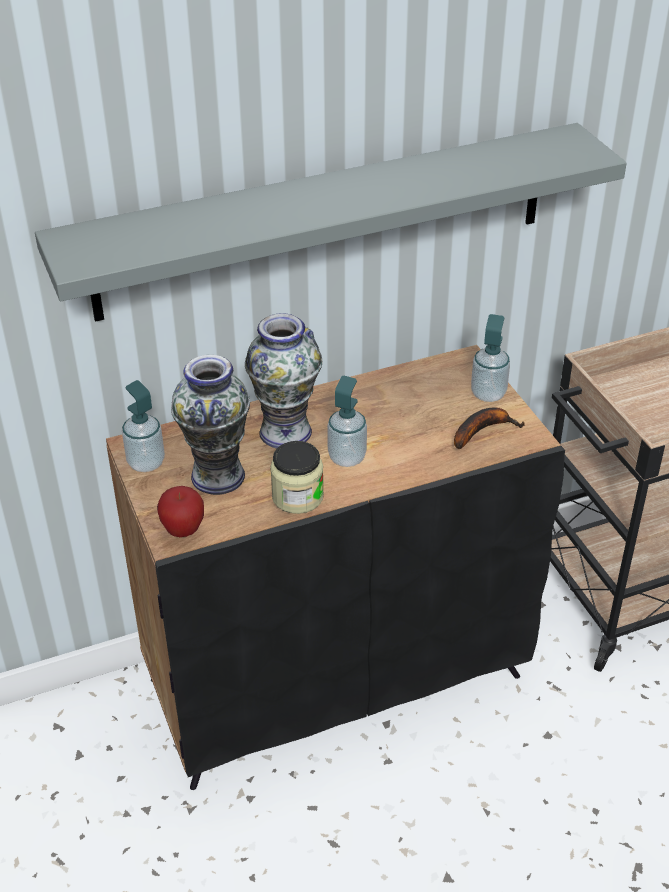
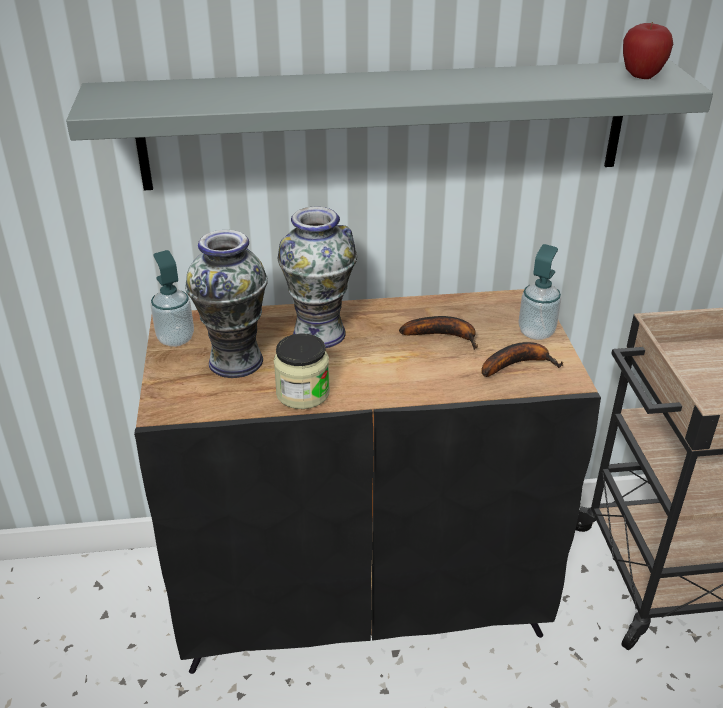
camera: 15 degrees right, 5 degrees down
(183, 530) = (177, 404): apple -> apple (641, 76)
(347, 457) = (368, 366): soap dispenser -> none
(405, 413) = (444, 336): none -> banana

